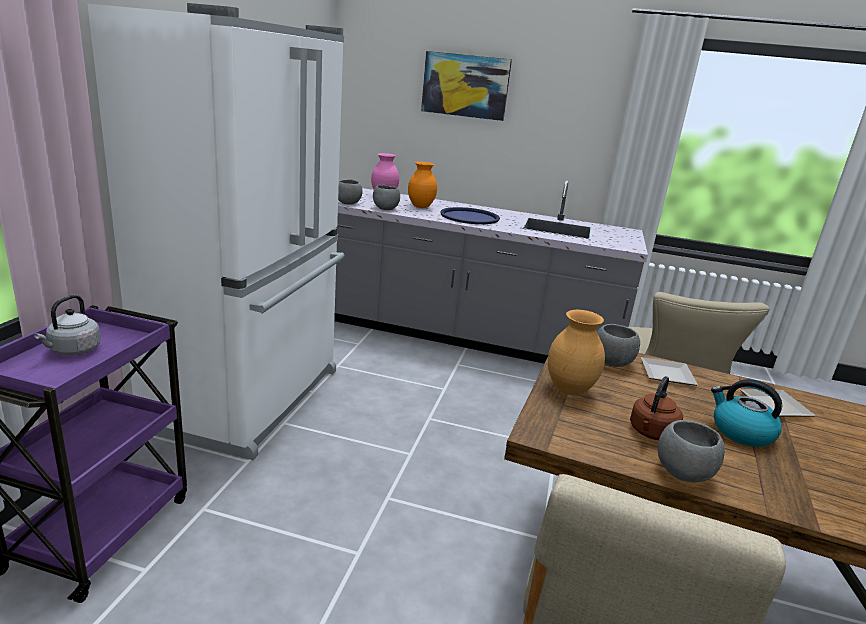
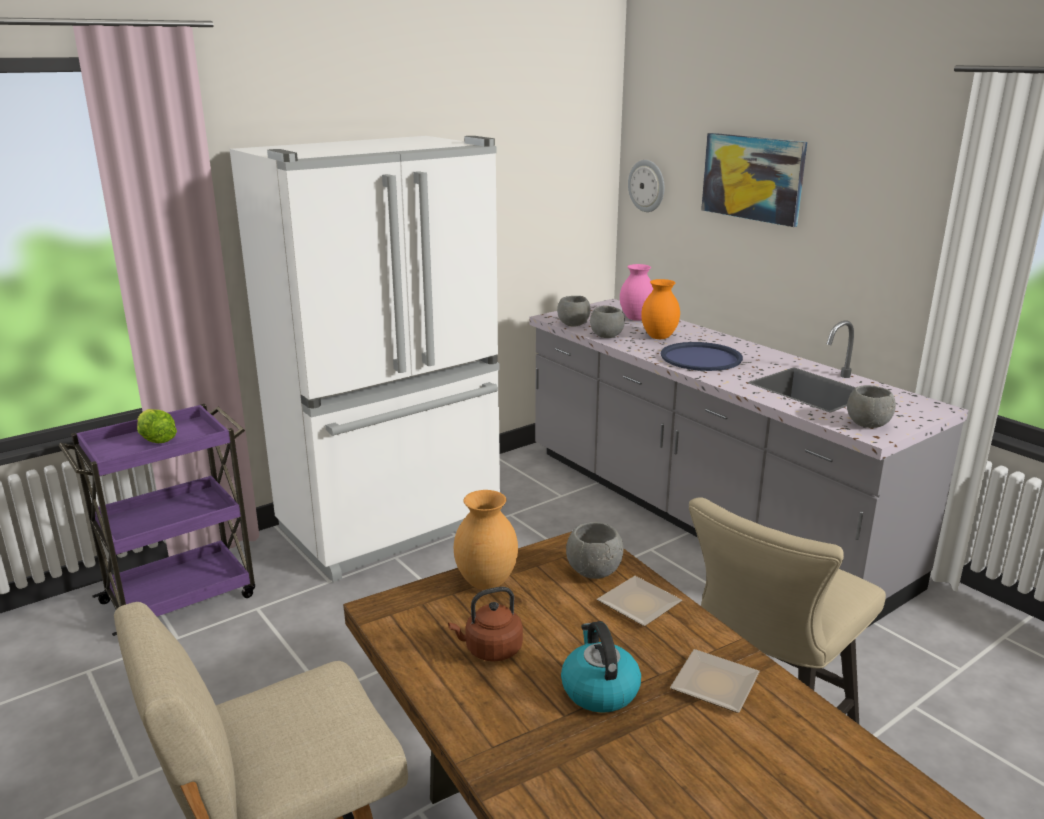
camera: 40 degrees right, 0 degrees up
(73, 351) = (156, 438): grey kettle -> lettuce
(364, 93) = (647, 186): none -> wall clock
(682, 472) = (448, 693): grey bowl -> grey bowl (867, 424)

